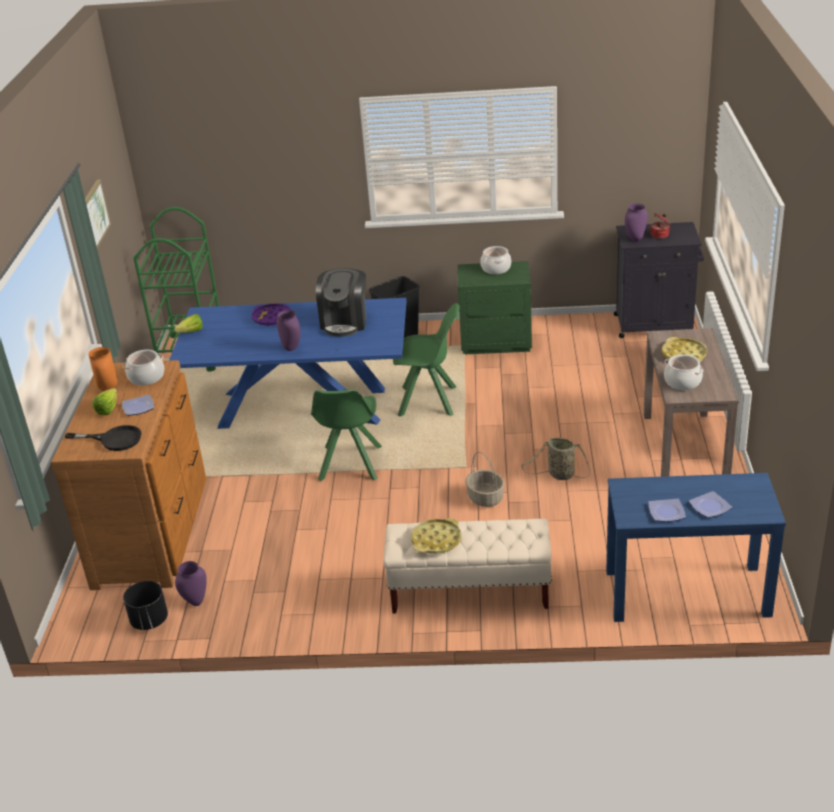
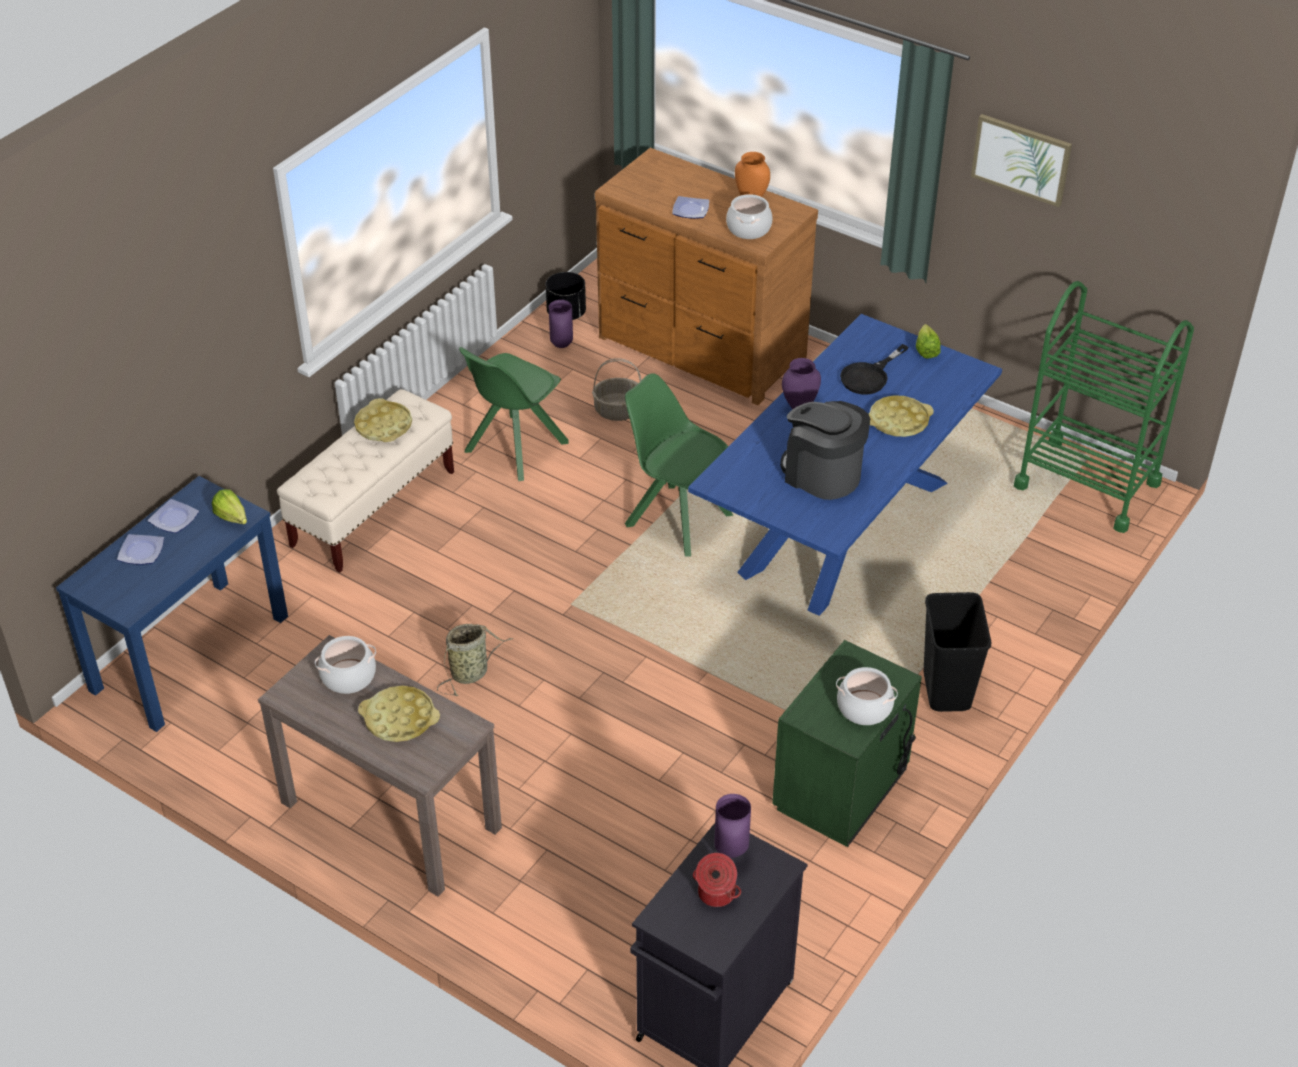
camera: 120 degrees right, 10 degrees up
(110, 408) = (710, 195): lettuce -> lettuce (233, 520)
(114, 439) = (646, 184): black frying pan -> black frying pan (869, 376)
(272, 318) = (898, 421): purple tray -> yellow tray
(429, 401) = (744, 642): green chair -> green chair (514, 448)
(485, 498) = (499, 591): basket -> basket (618, 410)

